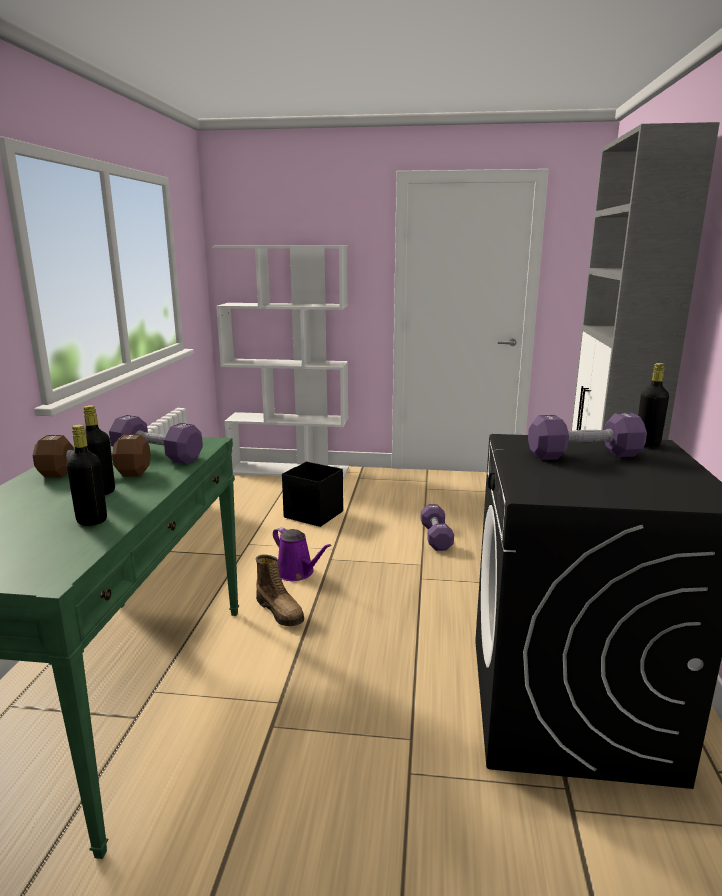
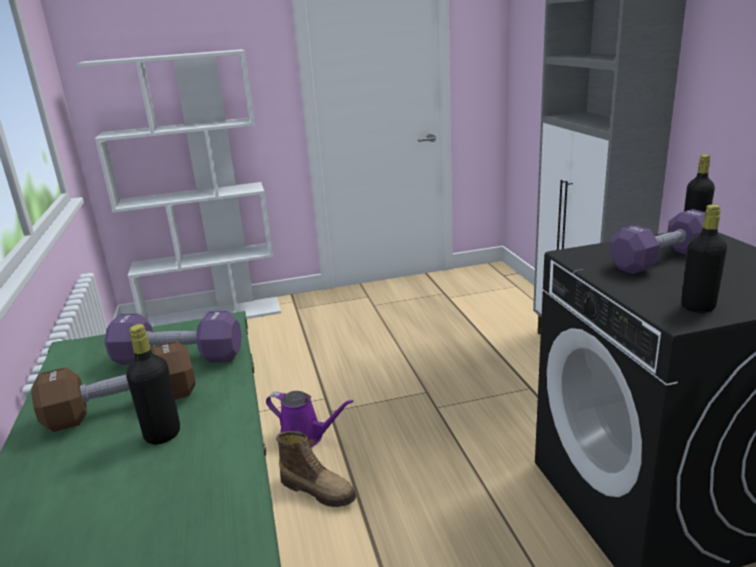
camera: 20 degrees left, 5 degrees up
(92, 521) = (199, 484): black bottle -> black bottle (697, 307)
(313, 514) = (275, 362): black storage box -> none
(436, 537) = (420, 357): purple dumbbell -> none

